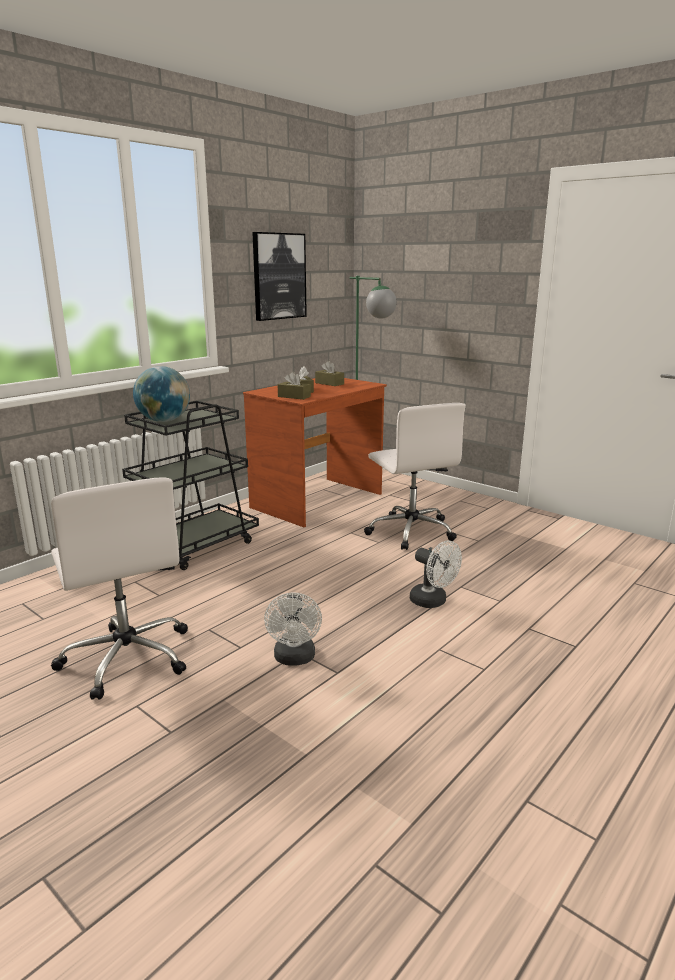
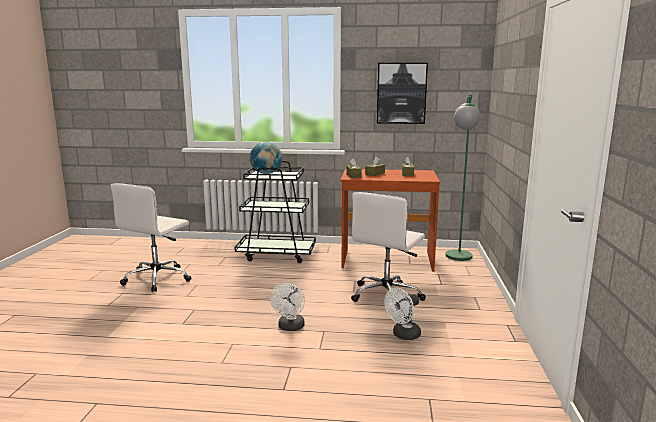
camera: 55 degrees right, 5 degrees down
(294, 659) = (186, 310): white fan -> white fan (403, 335)

